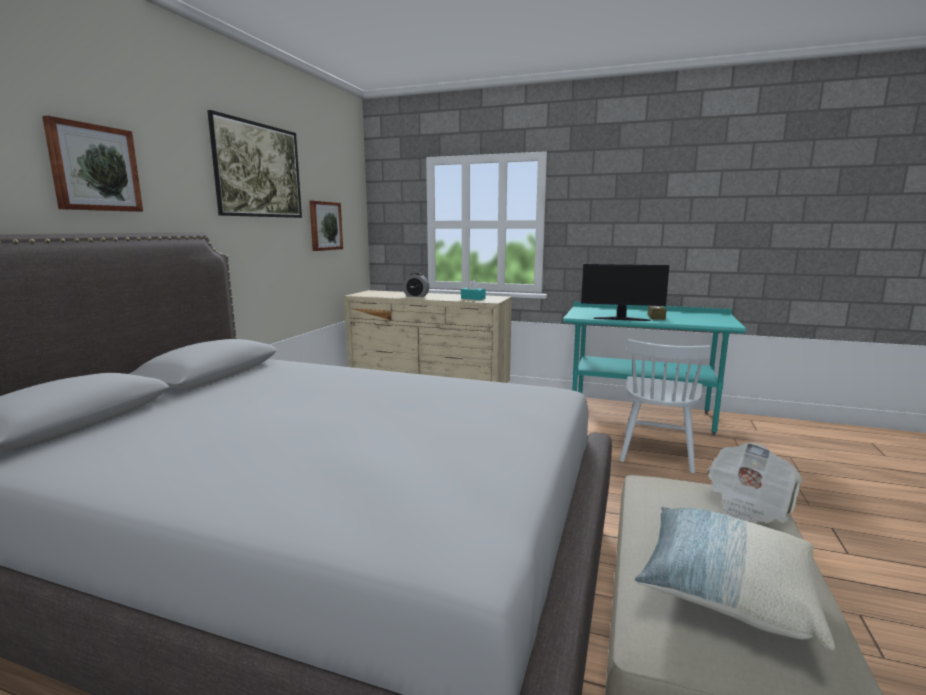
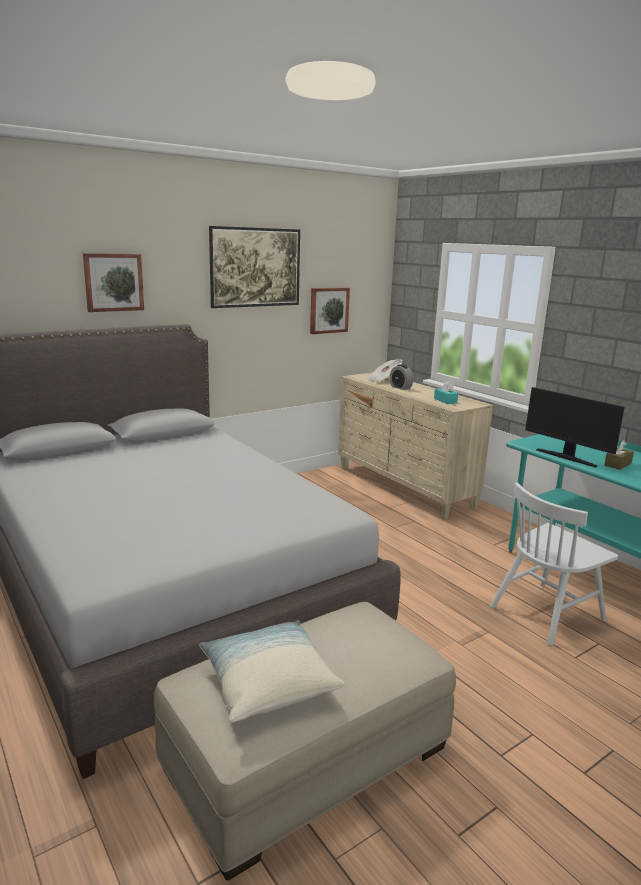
camera: 35 degrees right, 5 degrees up
(748, 504) = (399, 655): newspaper -> newspaper (383, 380)

